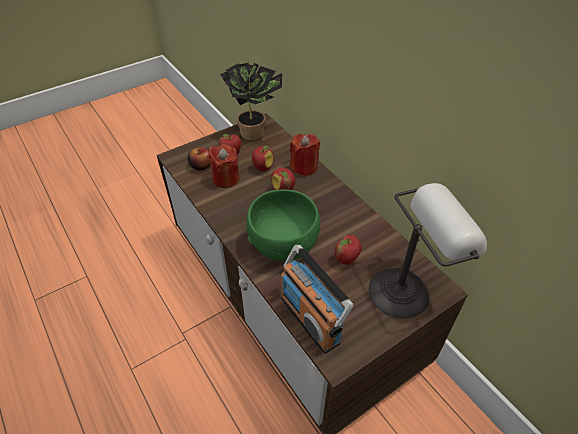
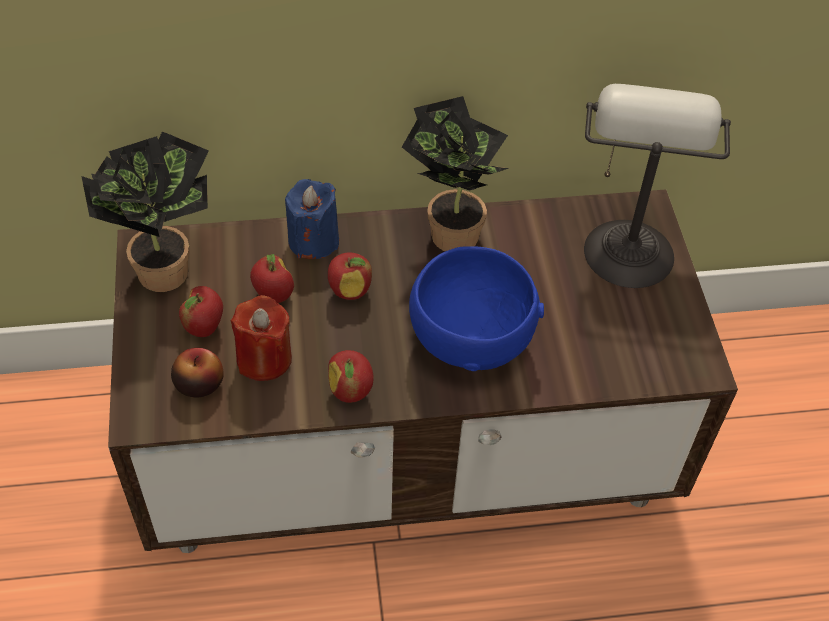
camera: 65 degrees left, 5 degrees up
(284, 244) = (470, 339): green bowl -> blue bowl
(304, 167) = (313, 240): red candle -> blue candle
(310, 319) = (624, 367): radio -> none
(346, 259) = (543, 279): apple -> apple (351, 391)
(349, 210) = (449, 231): none -> potted plant

